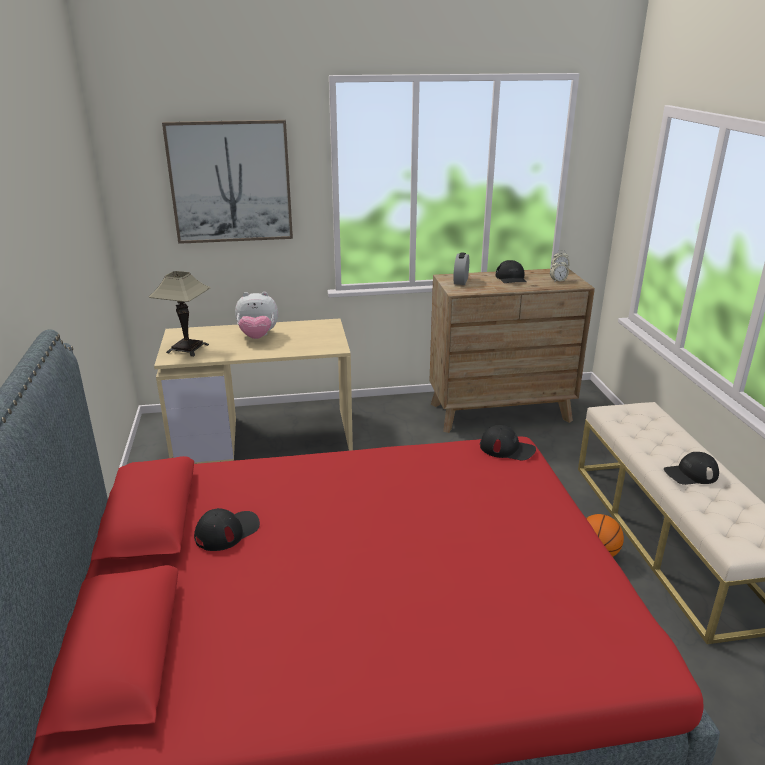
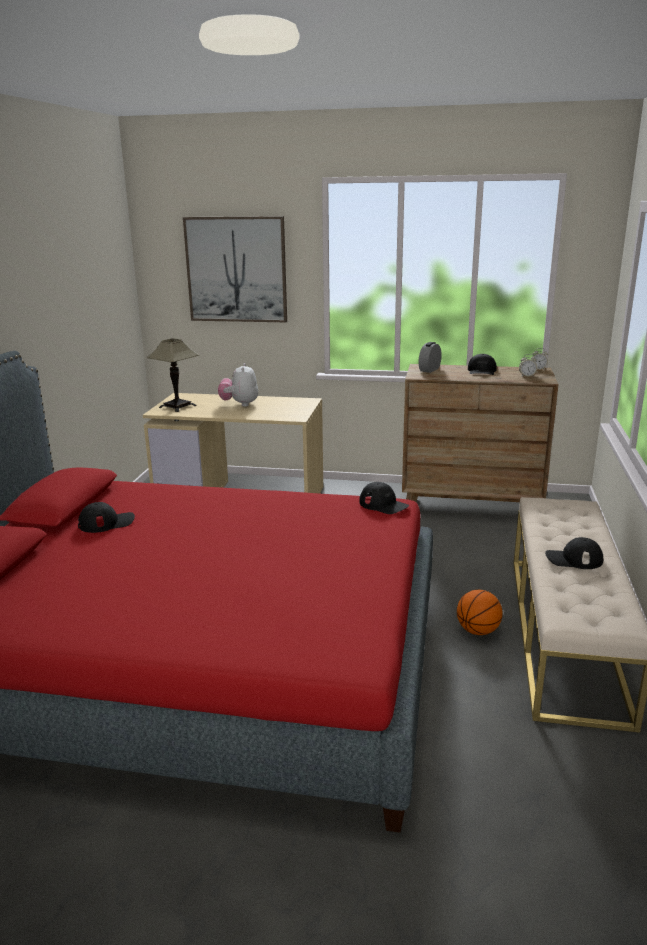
camera: 20 degrees right, 5 degrees down
(258, 337) = (239, 404): plush toy -> plush toy turned 75 degrees clockwise

